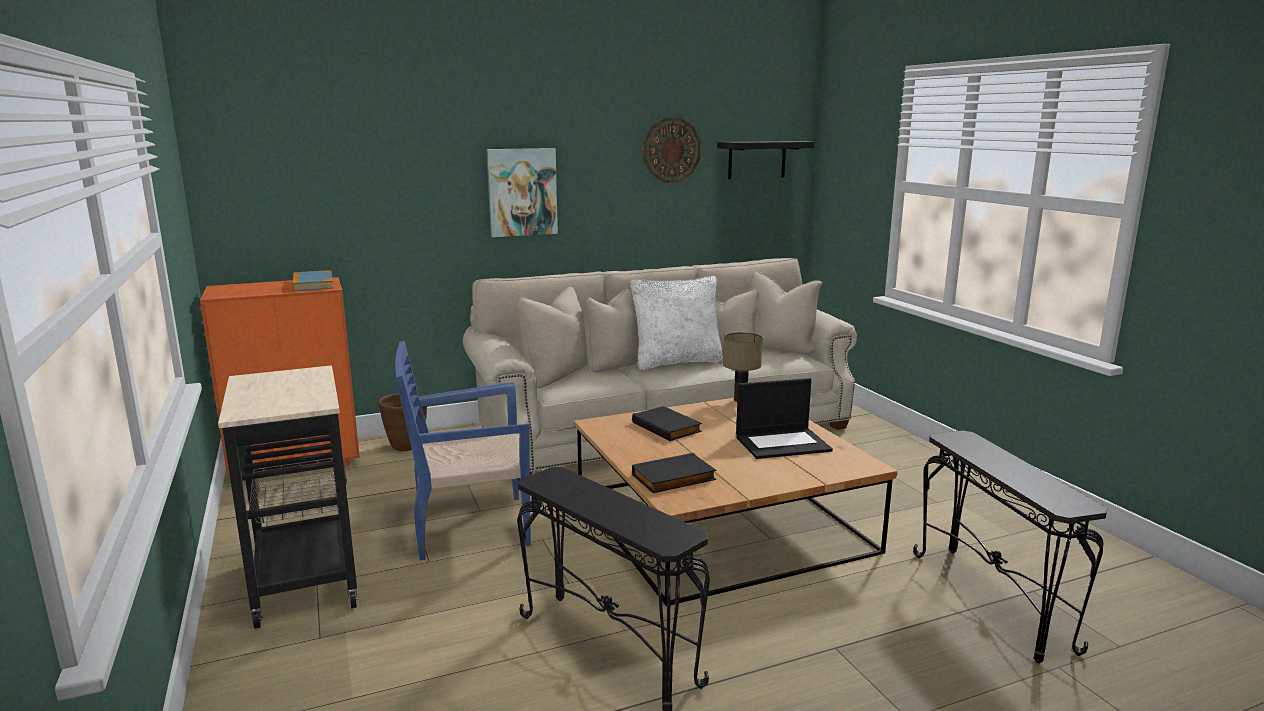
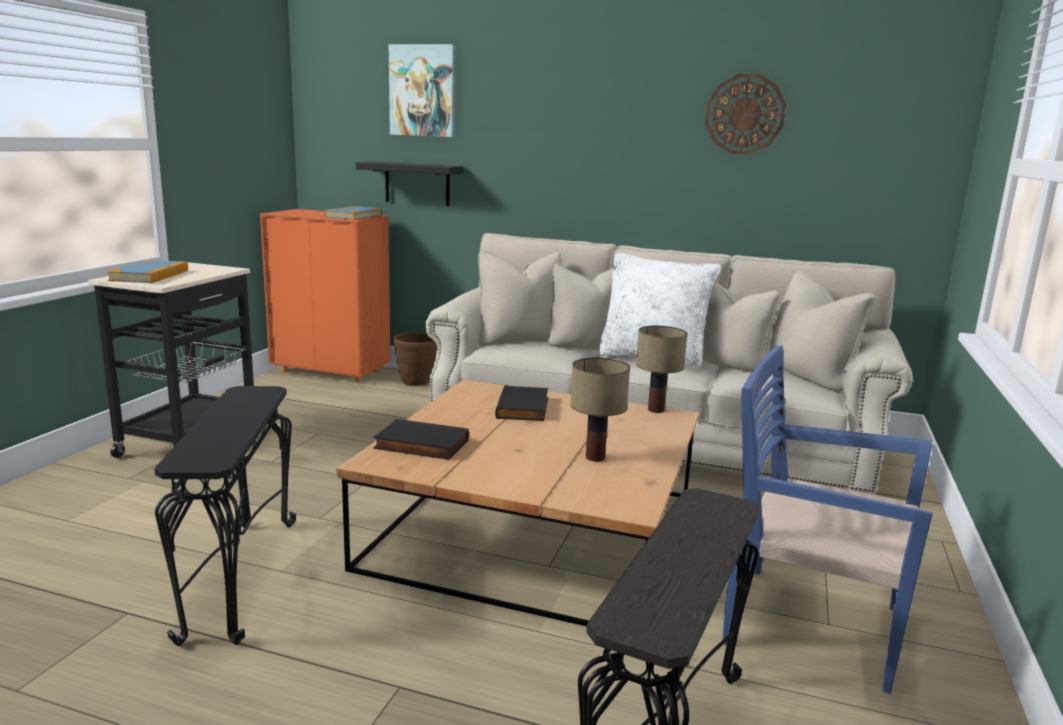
camera: 40 degrees right, 0 degrees up
(267, 399) = (150, 275): none -> book
(470, 526) = (342, 450): blue armchair -> blue armchair (810, 623)
(522, 192) = (562, 151): picture -> picture (423, 91)
(757, 159) = (872, 132): black shelf -> black shelf (417, 183)
(783, 443) = (596, 457): laptop -> table lamp

